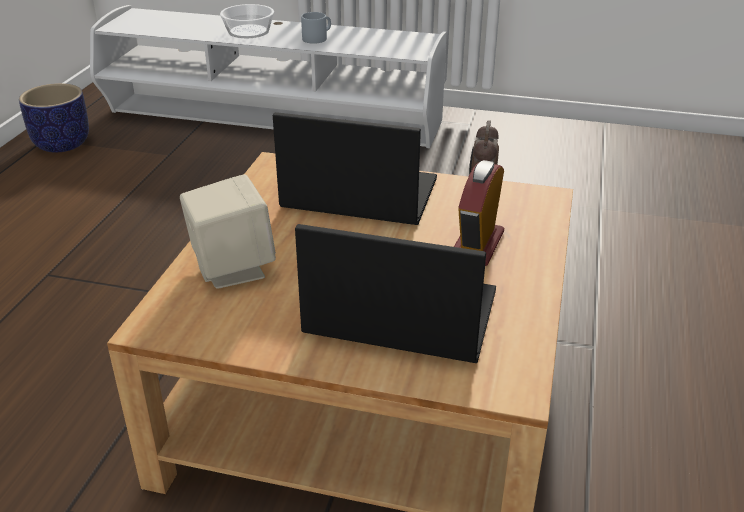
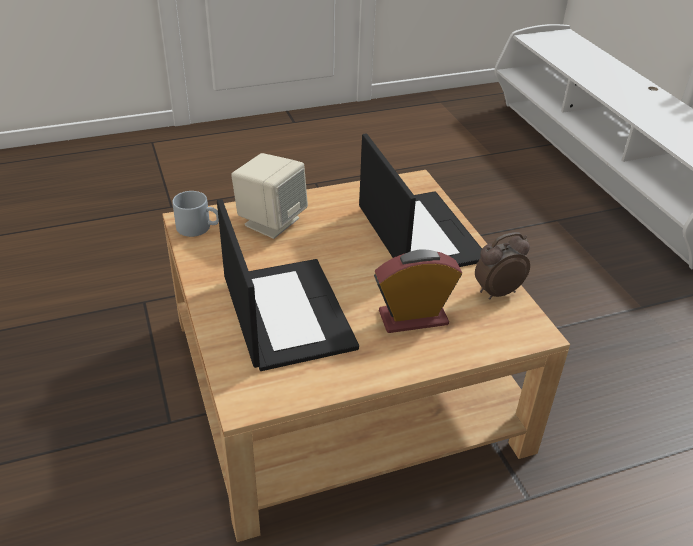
camera: 55 degrees right, 5 degrees up
(62, 144) = (444, 110): planter -> none
(249, 31) = (615, 84): bowl -> none
(317, 38) = (658, 115): grey mug -> grey mug (199, 227)

